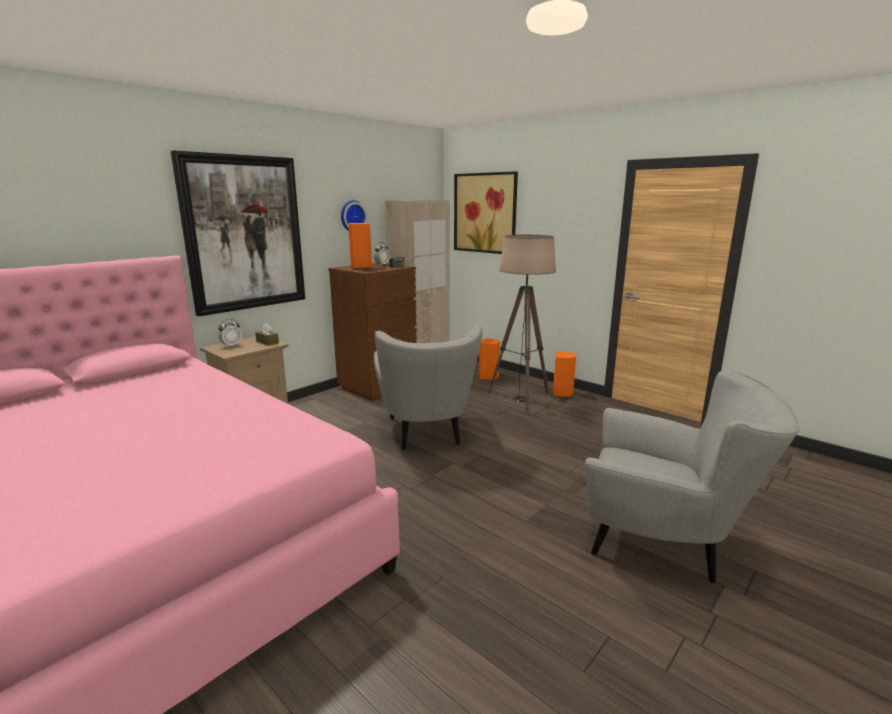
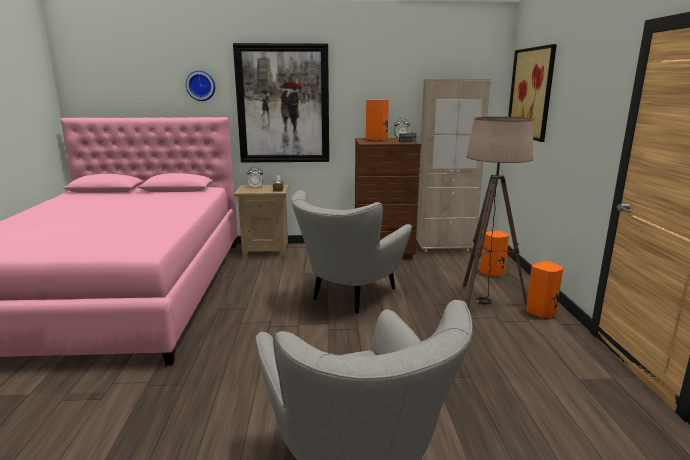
camera: 45 degrees right, 0 degrees up
(352, 216) = (386, 93): wall clock -> wall clock (201, 85)

